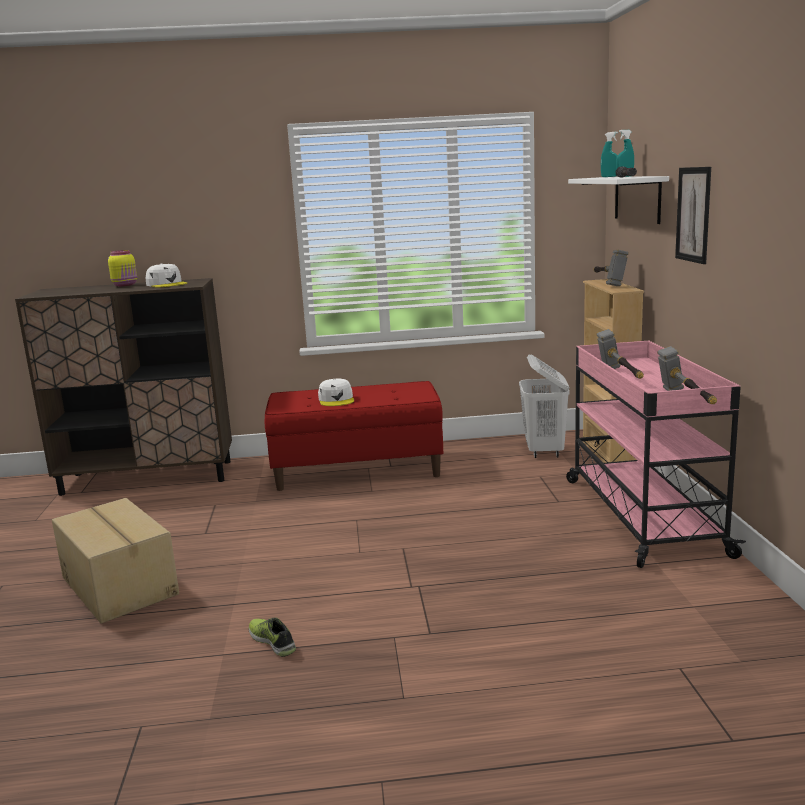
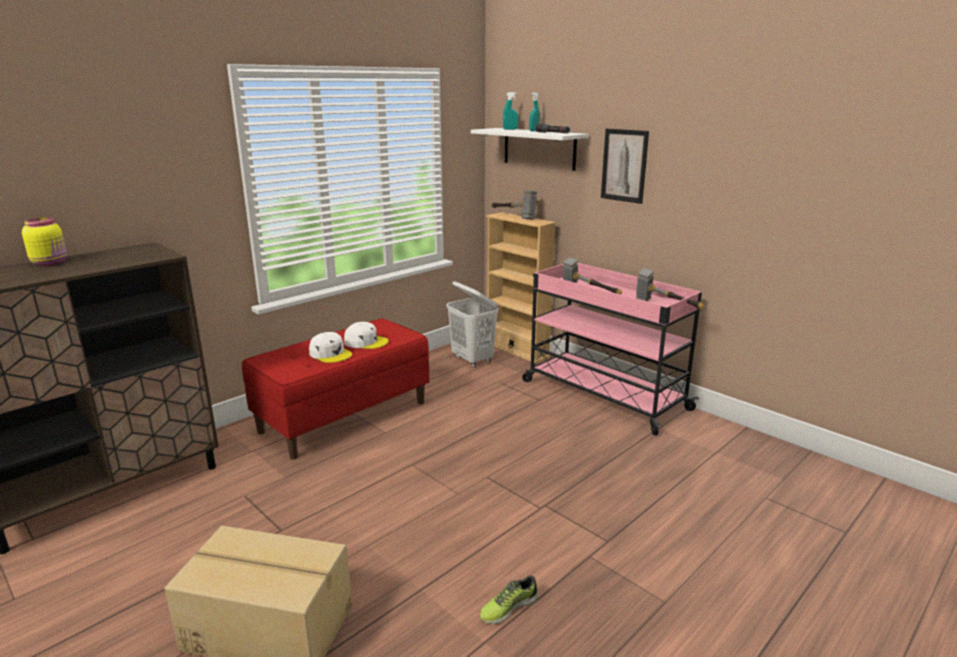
camera: 40 degrees left, 5 degrees up
(167, 284) = (119, 257): white cap -> white cap (366, 342)
(273, 641) = (508, 607): shoe -> shoe turned 45 degrees counterclockwise

